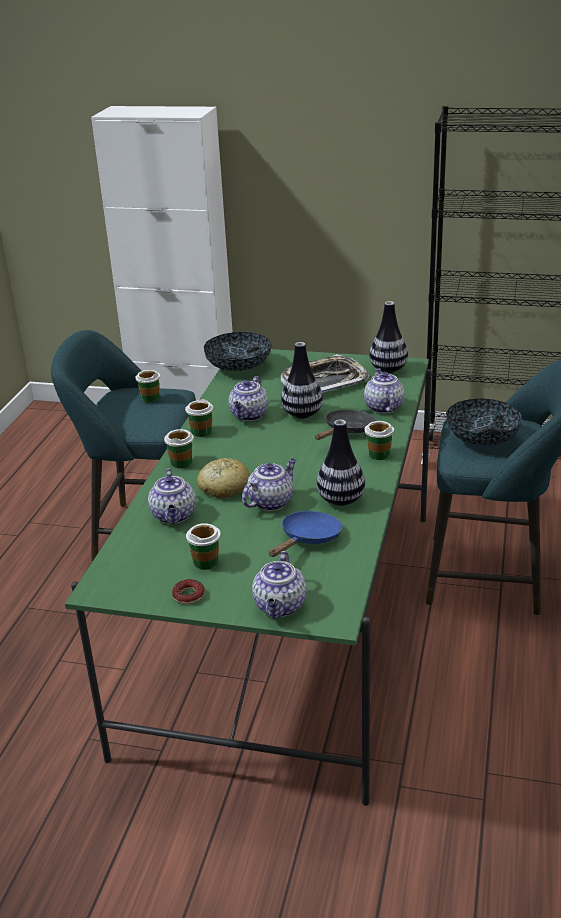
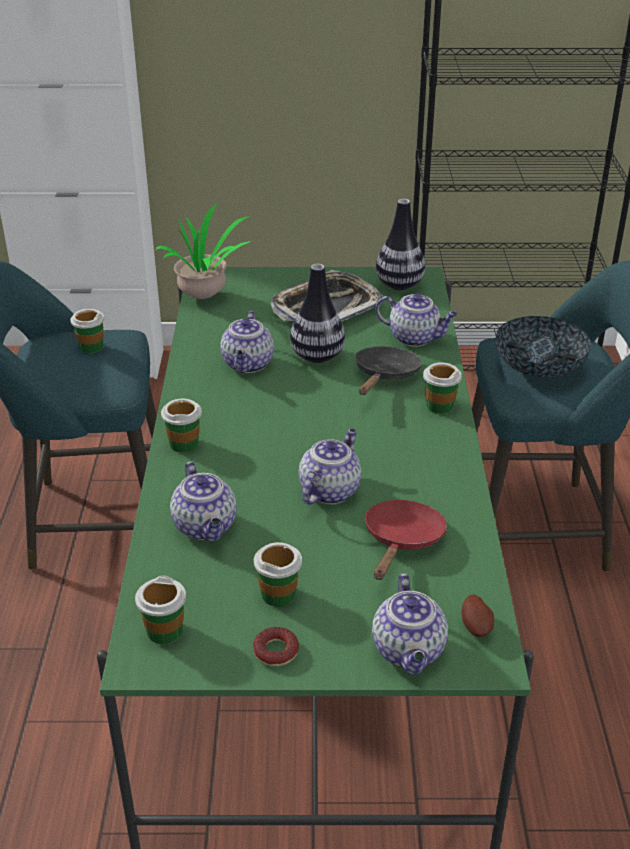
camera: 15 degrees left, 5 degrees up
(201, 432) = (193, 395): cup -> cup (164, 631)
(224, 487) = (257, 475): bread -> none
(238, 367) = (206, 295): bowl -> potted plant
(308, 539) = (402, 541): blue frying pan -> red frying pan
(336, 597) = (476, 626): none -> potato
(341, 500) = (420, 477): vase -> none
(383, 407) = (415, 338): teapot -> teapot turned 135 degrees clockwise

